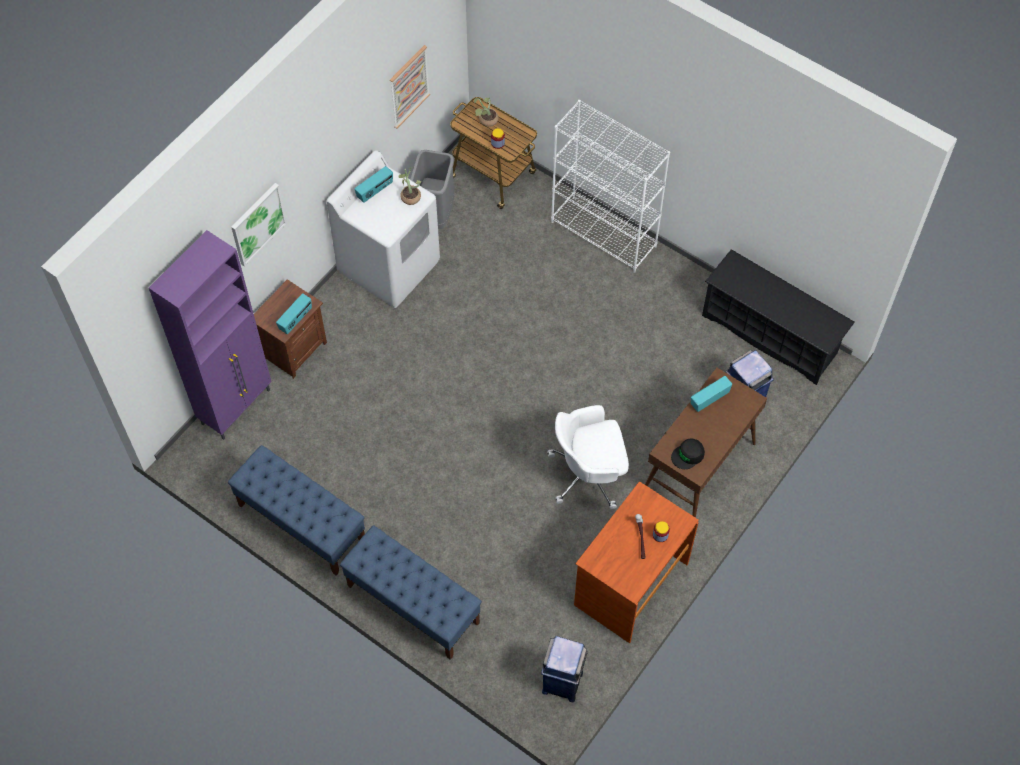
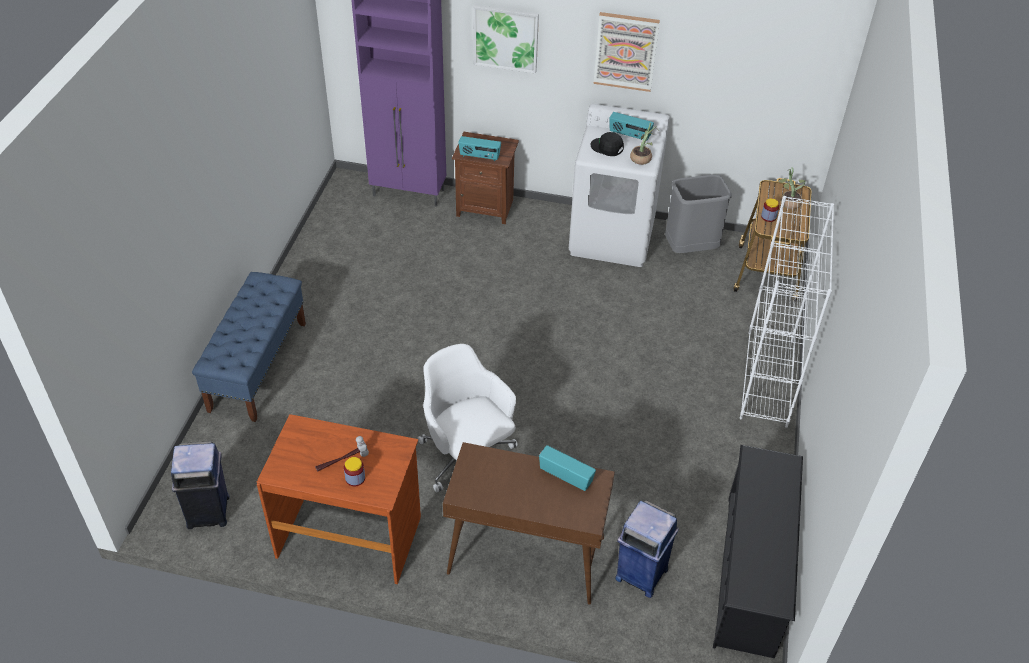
camera: 65 degrees right, 15 degrees down
(301, 523) = (313, 266): blue bench -> none
(409, 86) = (740, 91): picture -> picture (625, 51)
(688, 455) = (478, 478): black cap -> black cap (607, 147)

